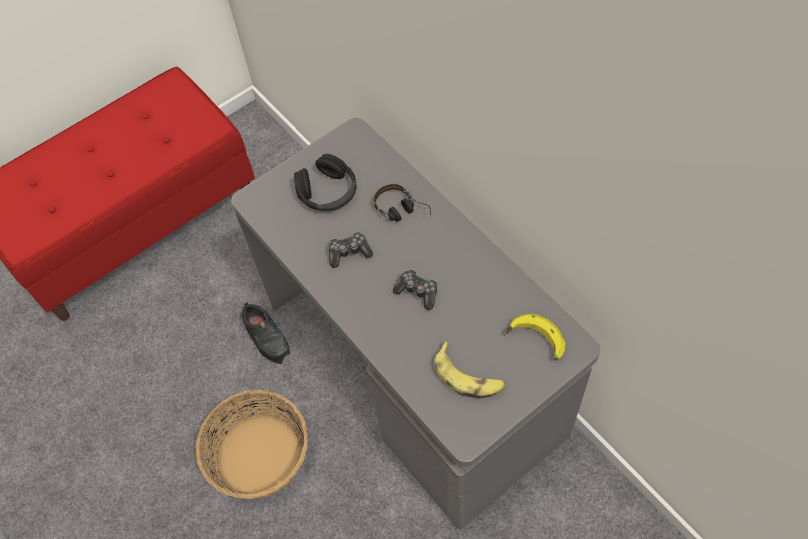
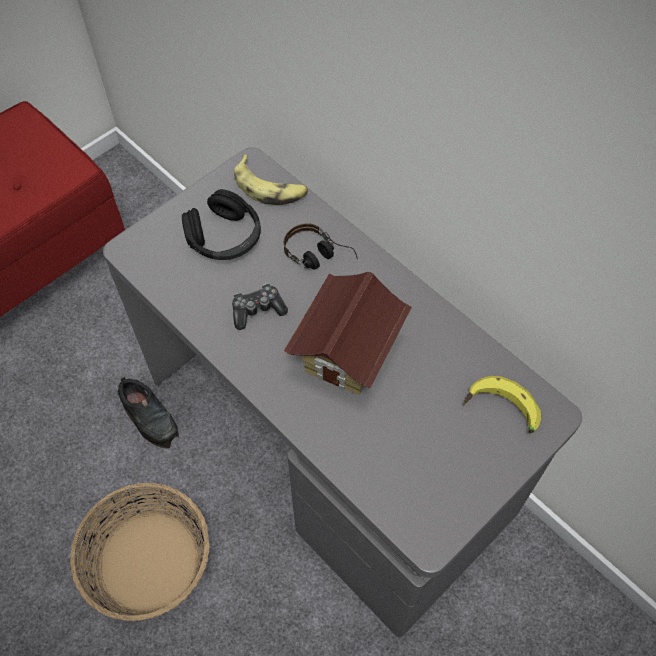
camera: 10 degrees left, 0 degrees up
(417, 292) = (348, 355): game controller -> toy house
(468, 377) = (424, 460): banana -> banana (270, 187)

